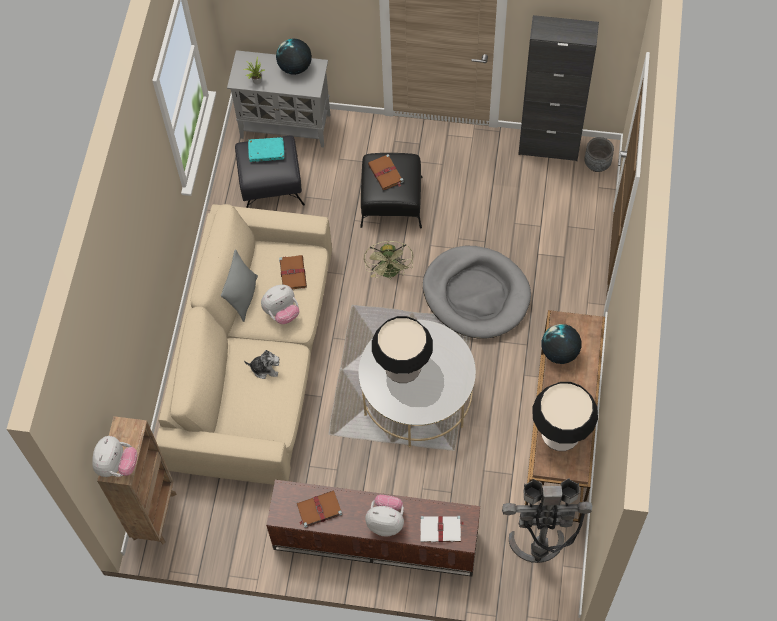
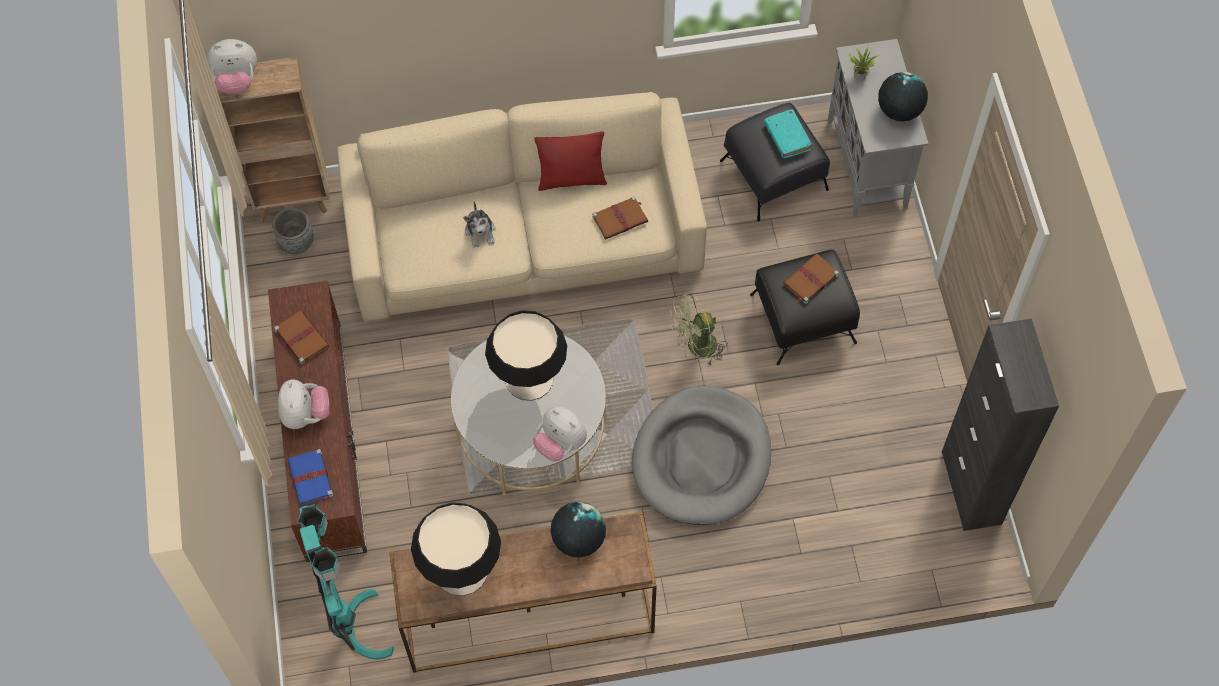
camera: 70 degrees right, 0 degrees up
(243, 297) = (571, 179): grey pillow -> red pillow
(282, 312) = (562, 225): plush toy -> plush toy (560, 444)
(441, 529) = (311, 479): white book -> blue book
(537, 555) = (354, 631): grey floor lamp -> turquoise floor lamp
(597, 164) = (969, 558): grey planter -> grey planter (297, 243)

